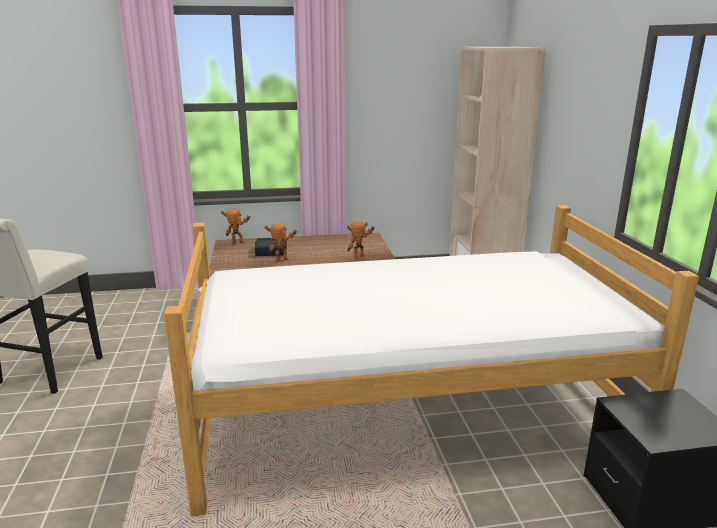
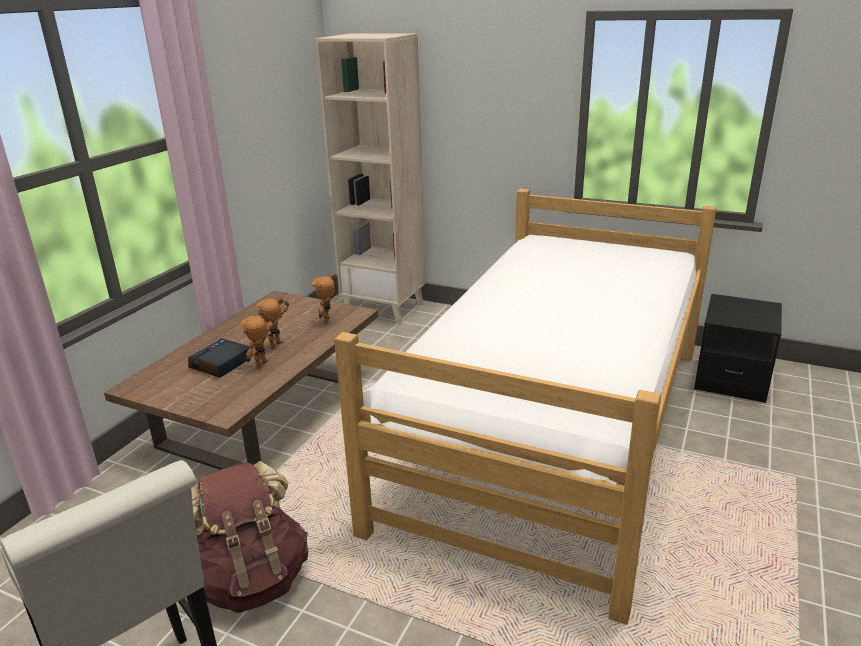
camera: 55 degrees left, 5 degrees up
(152, 358) = (251, 580): none -> brown backpack
(238, 243) = (152, 379): toy robot -> toy robot (278, 346)

